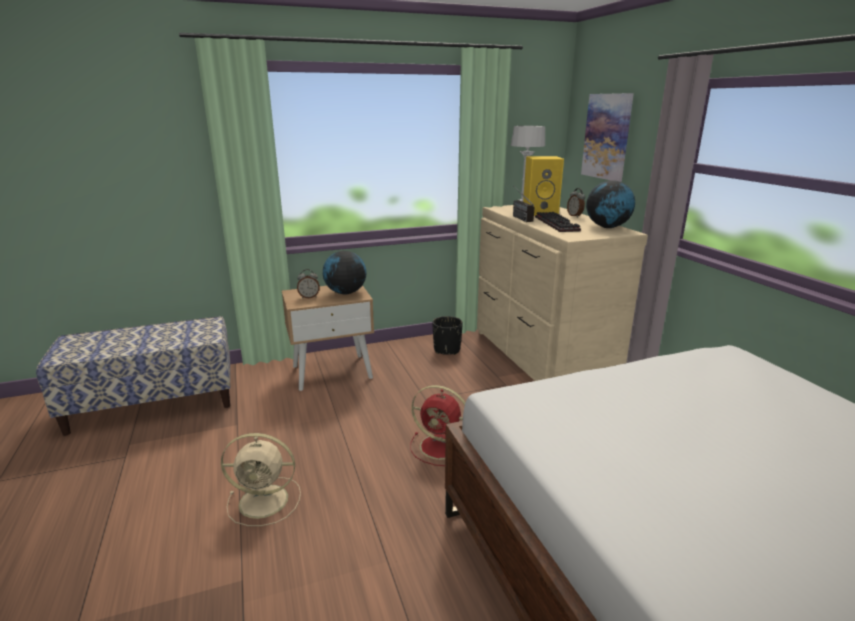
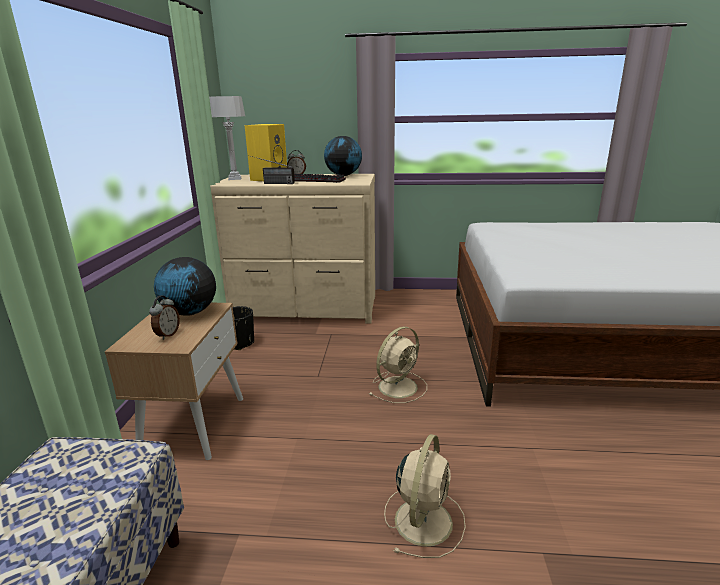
camera: 65 degrees left, 0 degrees up
(442, 447) = (399, 386): red fan -> beige fan
(607, 136) = (285, 105): picture -> none

